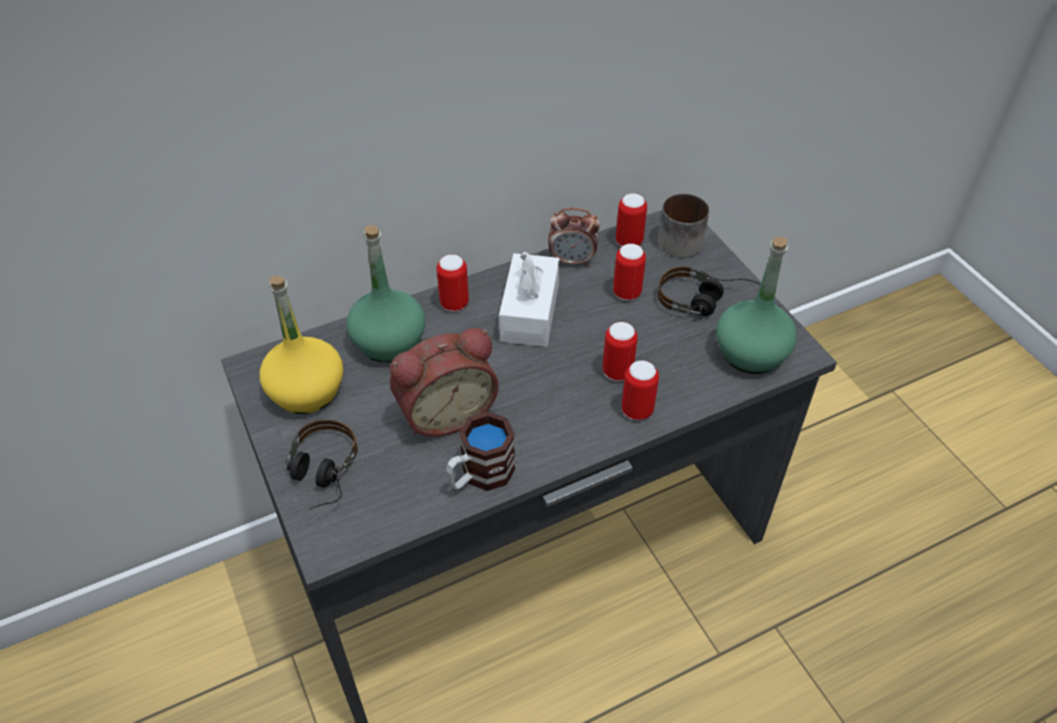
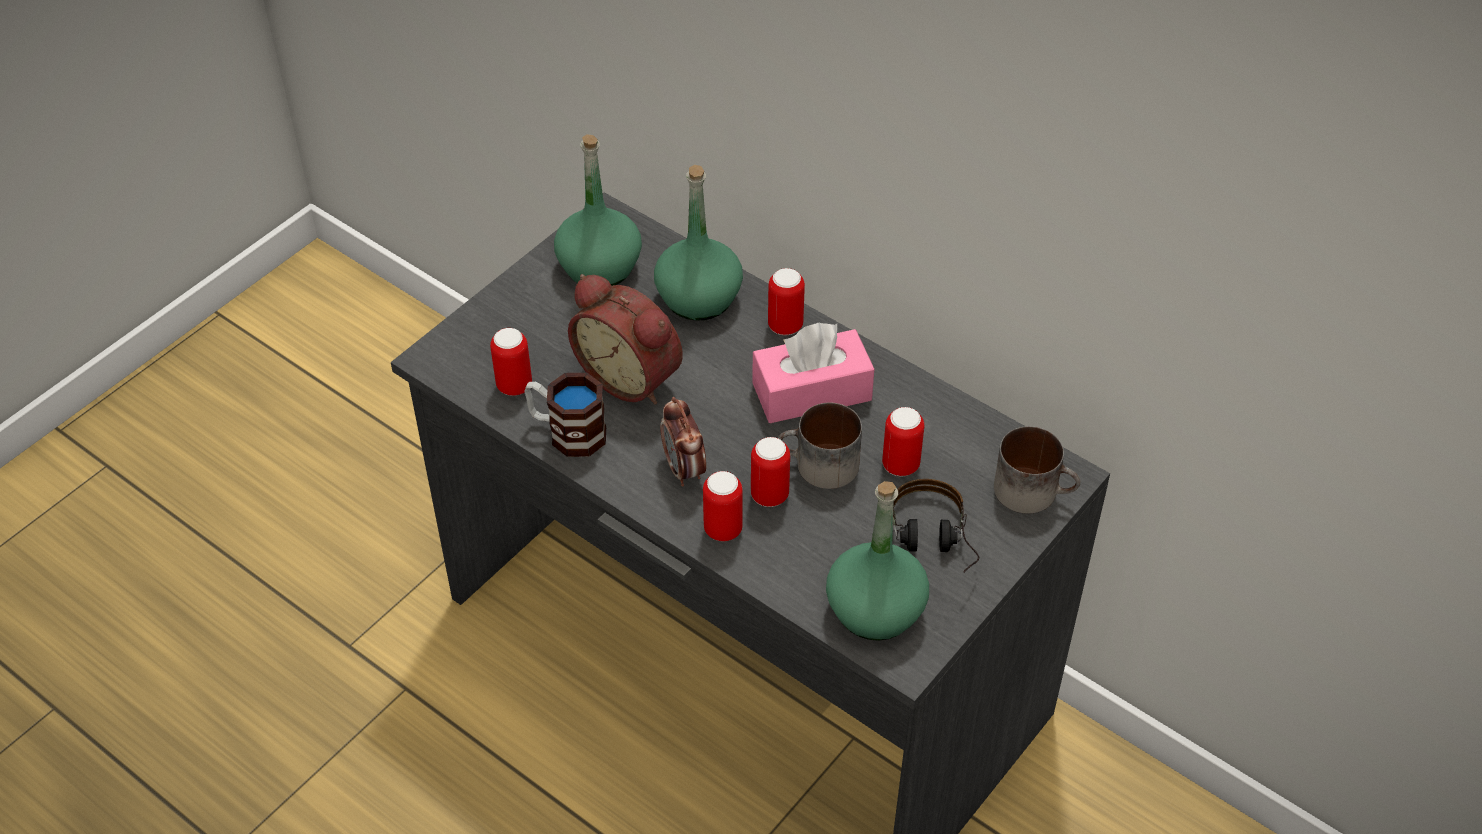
camera: 65 degrees right, 0 degrees up
(306, 390) = (600, 266): yellow bottle -> green bottle
(320, 477) = (505, 320): headphones -> none
(530, 312) = (811, 392): white tissue box -> pink tissue box
(572, 261) = (920, 400): alarm clock -> alarm clock (684, 469)
(604, 335) = (819, 467): none -> mug
(629, 241) = (991, 440): can -> can (514, 386)

